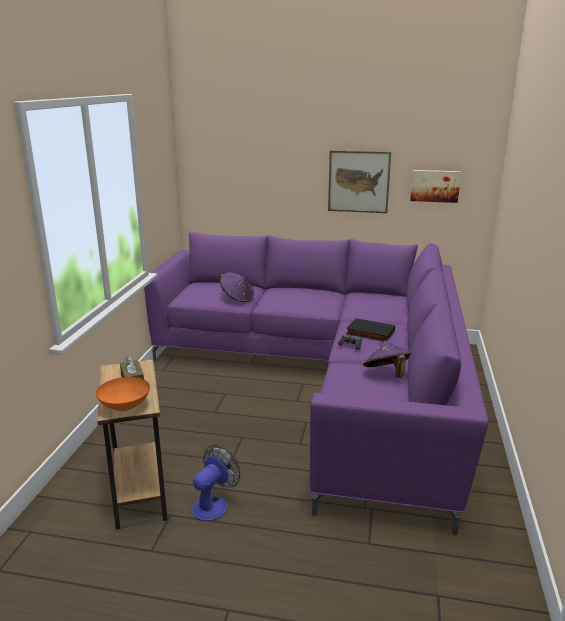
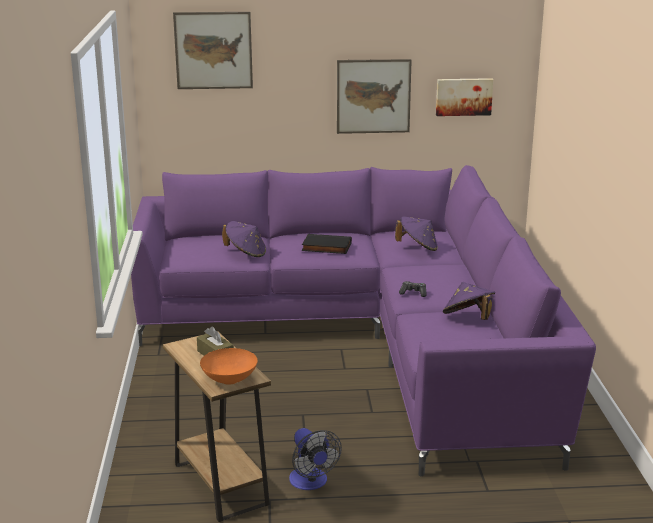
camera: 15 degrees left, 0 degrees up
(214, 504) = (311, 483): fan -> fan turned 135 degrees clockwise
(234, 139) = (213, 50): none -> picture
(369, 333) = (427, 277): black book -> black book (326, 247)
(375, 307) = (417, 248): none -> purple hat

